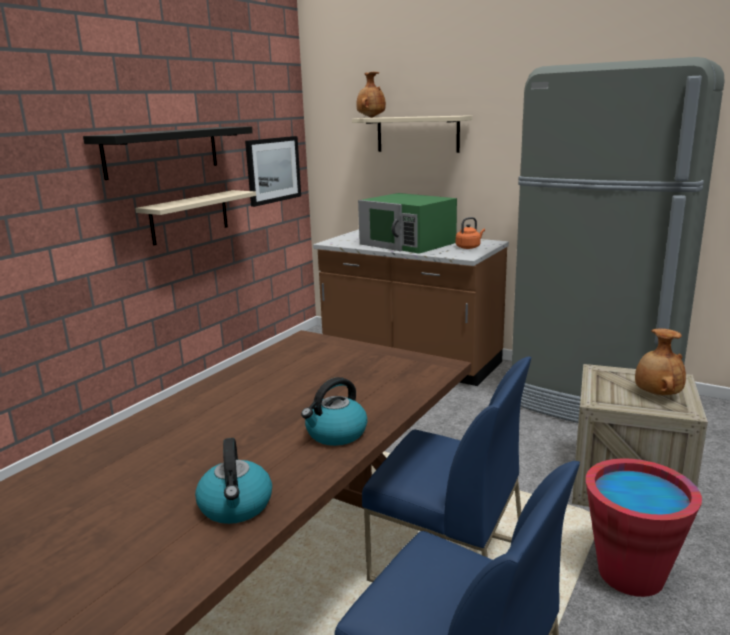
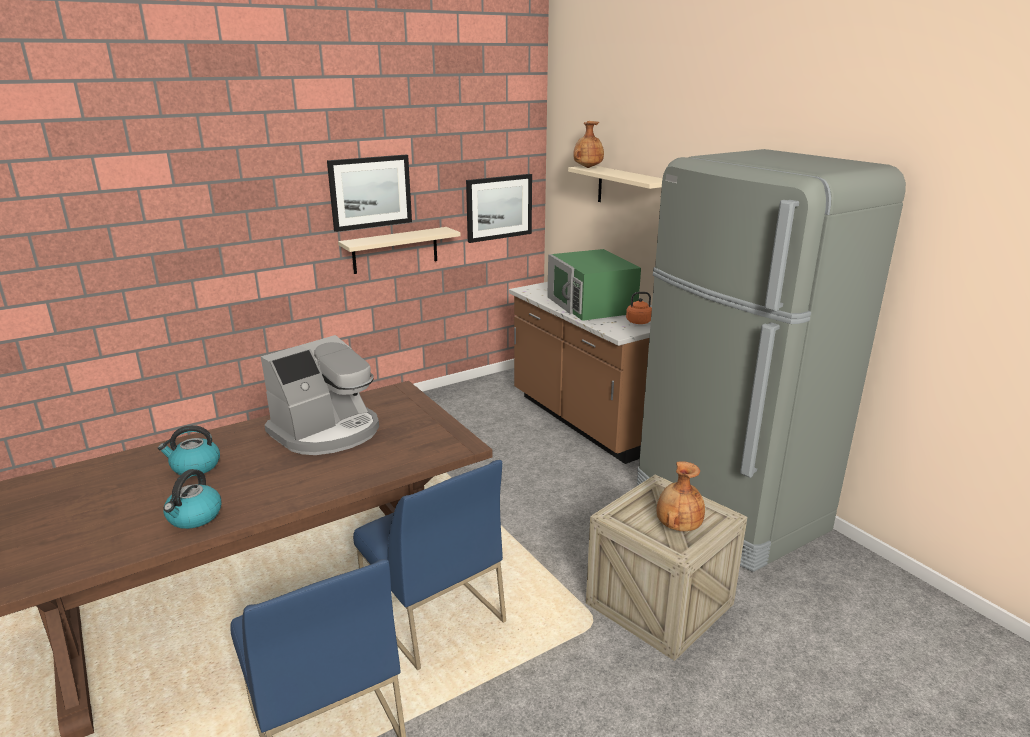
camera: 25 degrees right, 5 degrees up
(162, 151) = (370, 192): black shelf -> picture
(279, 387) = (327, 431): none -> coffee machine
(336, 434) = (313, 483): kettle -> kettle (195, 467)
(630, 574) = (566, 679): red bucket -> none

